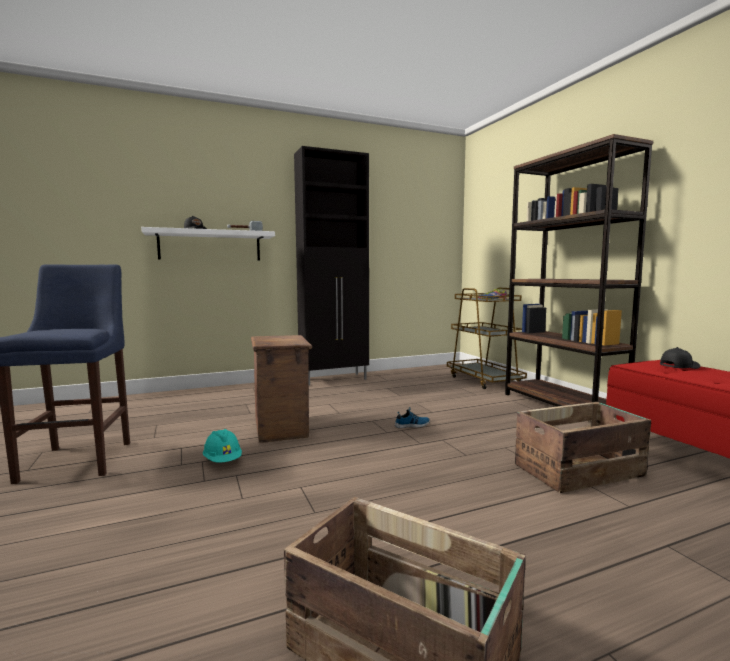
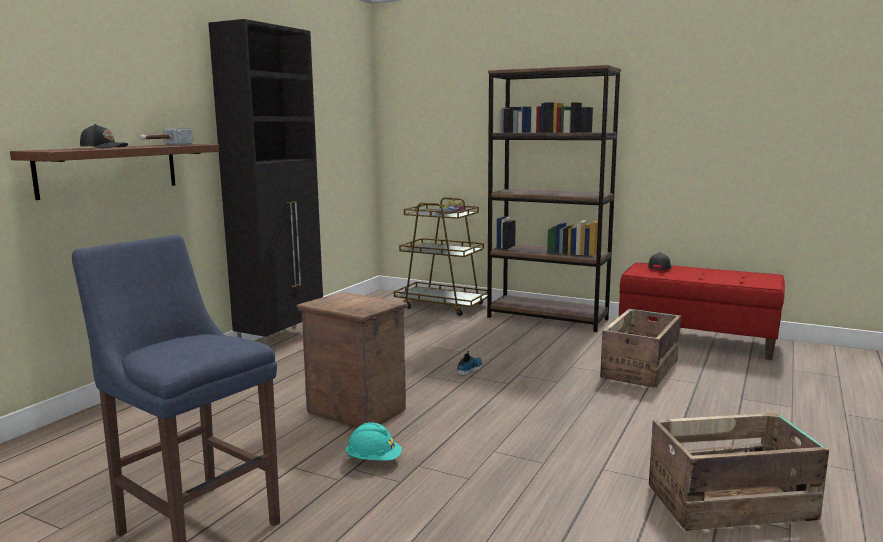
camera: 40 degrees left, 5 degrees up
(210, 246) = (109, 169): white shelf -> brown shelf

